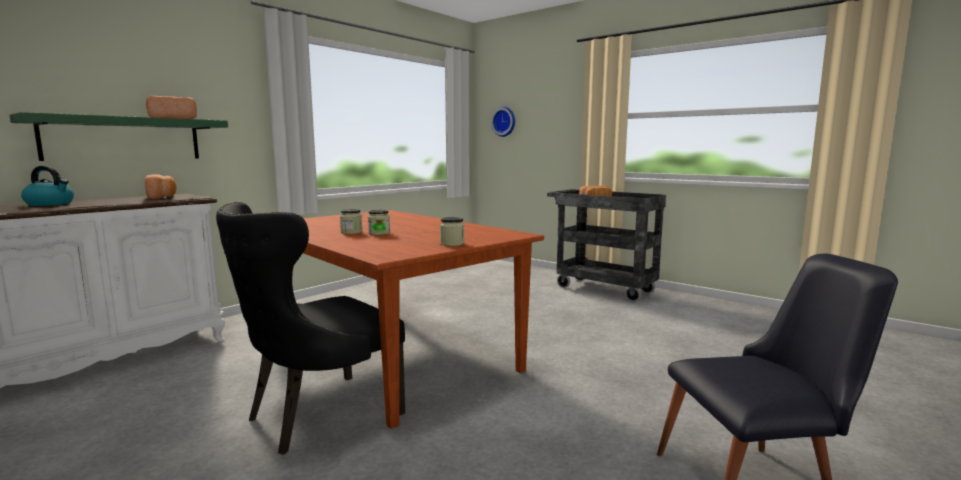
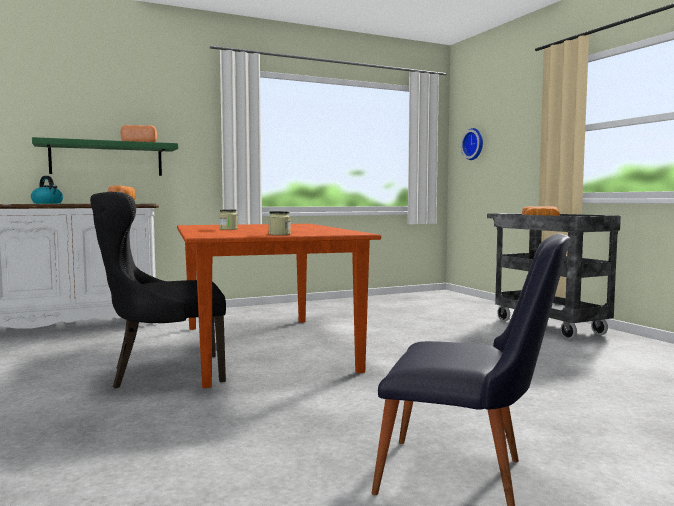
camera: 25 degrees right, 5 degrees down
(379, 233) = (247, 230): jar -> none

